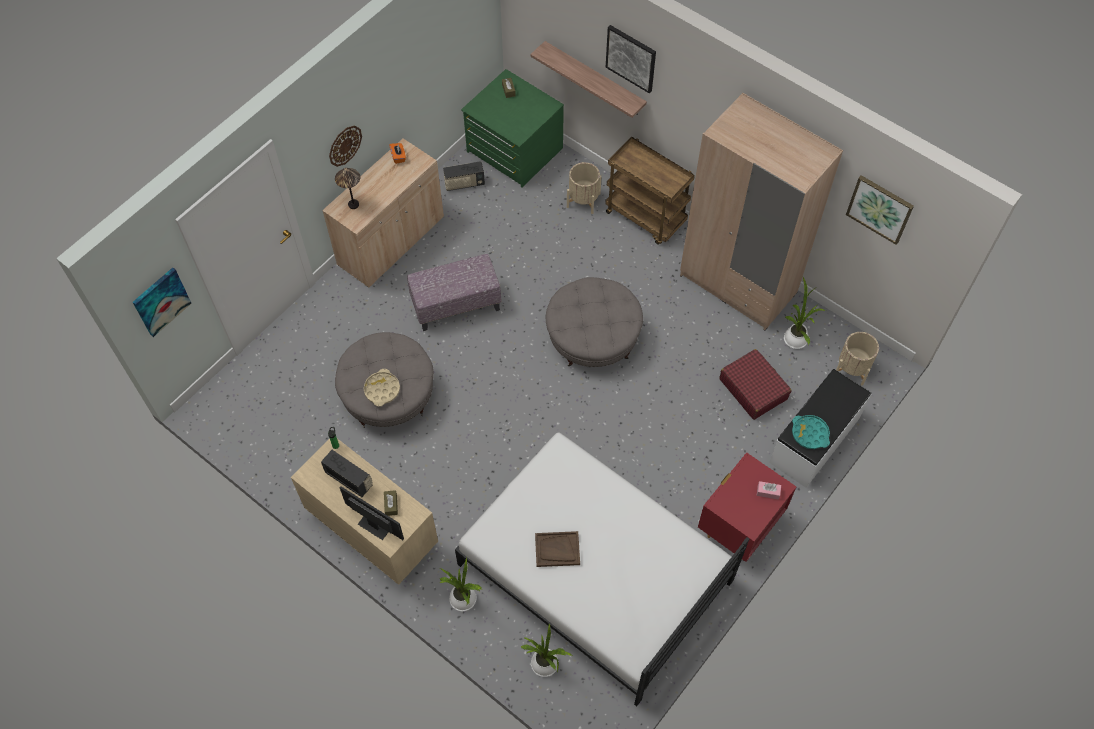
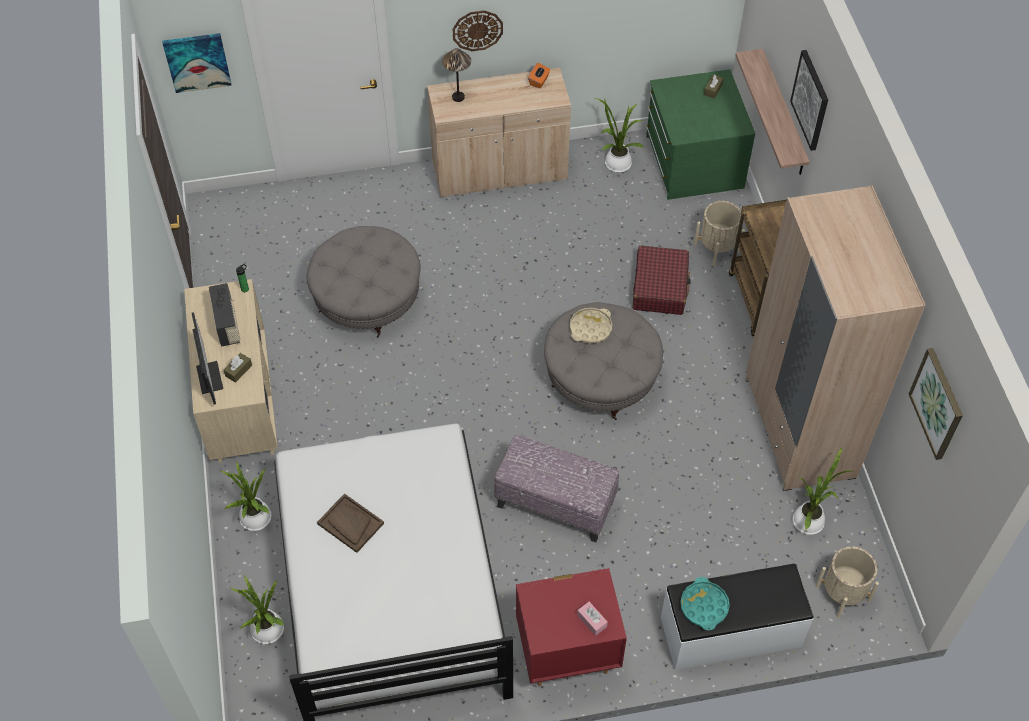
camera: 40 degrees right, 5 degrees down
(382, 389) = (346, 279): beige tray -> beige tray (590, 328)
(456, 305) = (502, 263): ottoman -> ottoman (554, 504)
(464, 184) = (616, 163): radio -> potted plant
(753, 388) = (714, 536): red suitcase -> red suitcase (660, 287)

